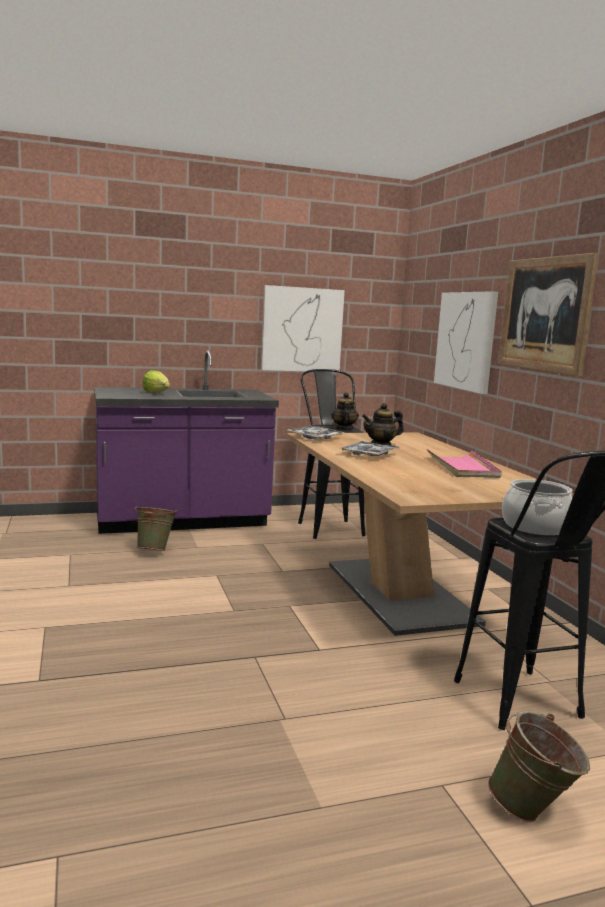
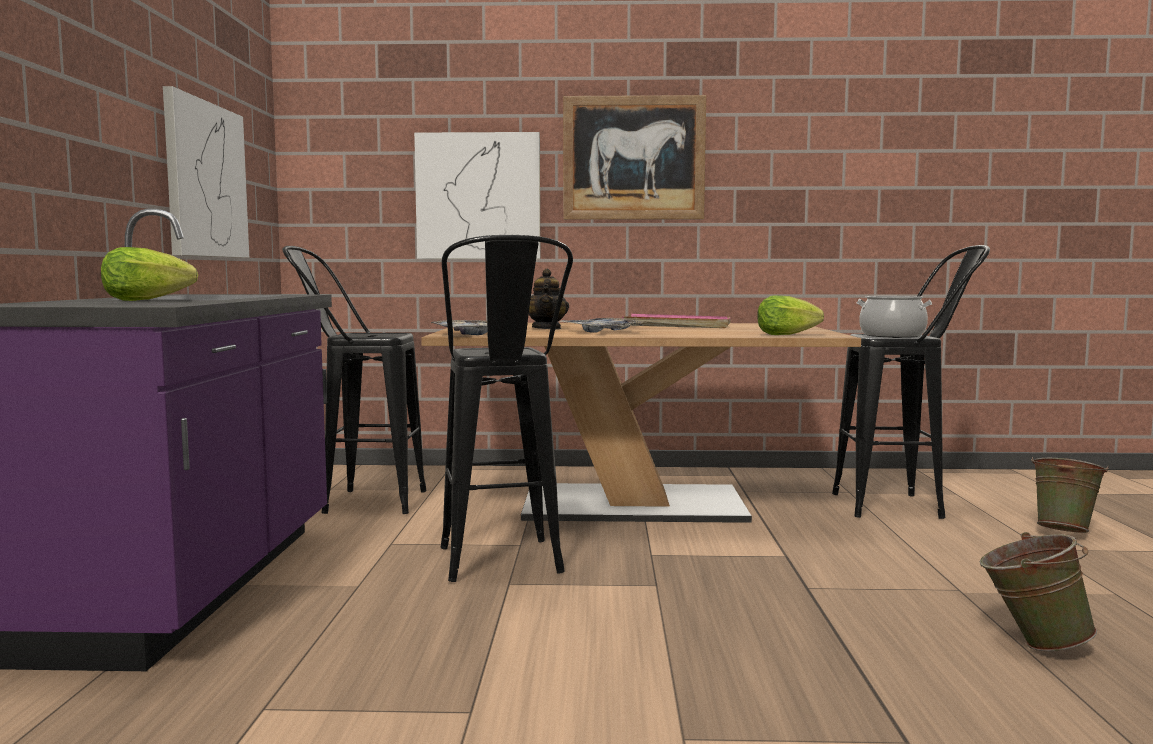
camera: 70 degrees left, 5 degrees down
(155, 550) = (337, 619): green bucket -> green bucket (1031, 643)
(239, 571) = (503, 568): none -> black stool
(343, 429) = (383, 334): teapot -> none
(397, 488) = (785, 335): none -> lettuce

